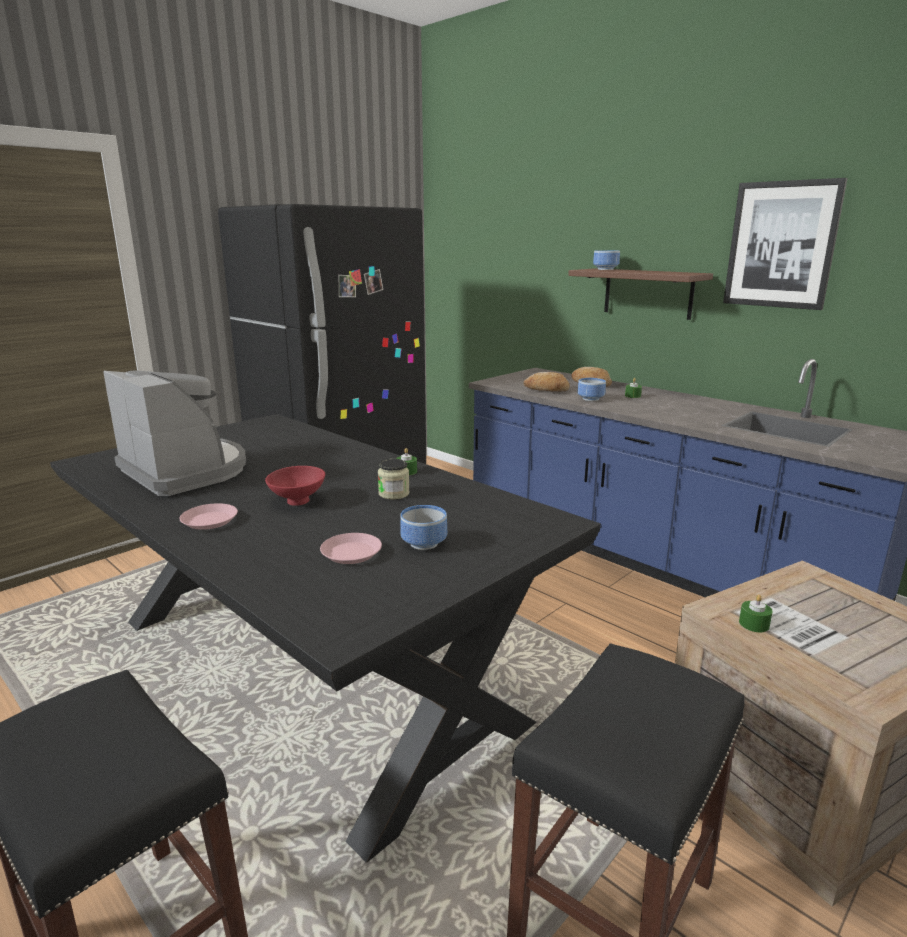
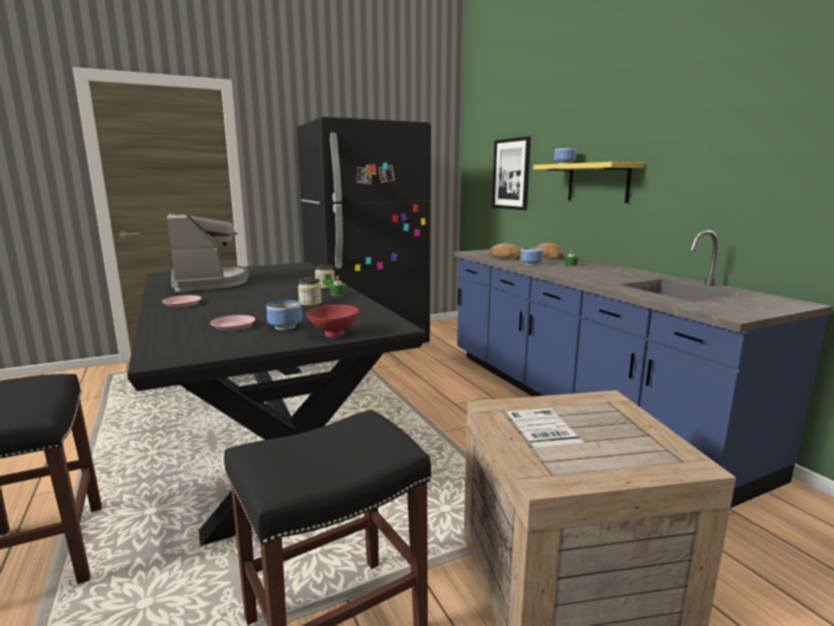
camera: 20 degrees right, 5 degrees down
(298, 502) = (246, 301): red bowl -> red bowl (334, 335)
(370, 460) = (325, 286): none -> jar
(648, 293) = (598, 182): brown shelf -> yellow shelf
(754, 624) = (510, 420): green candle -> none
(781, 245) = (695, 133): picture -> picture (511, 174)

